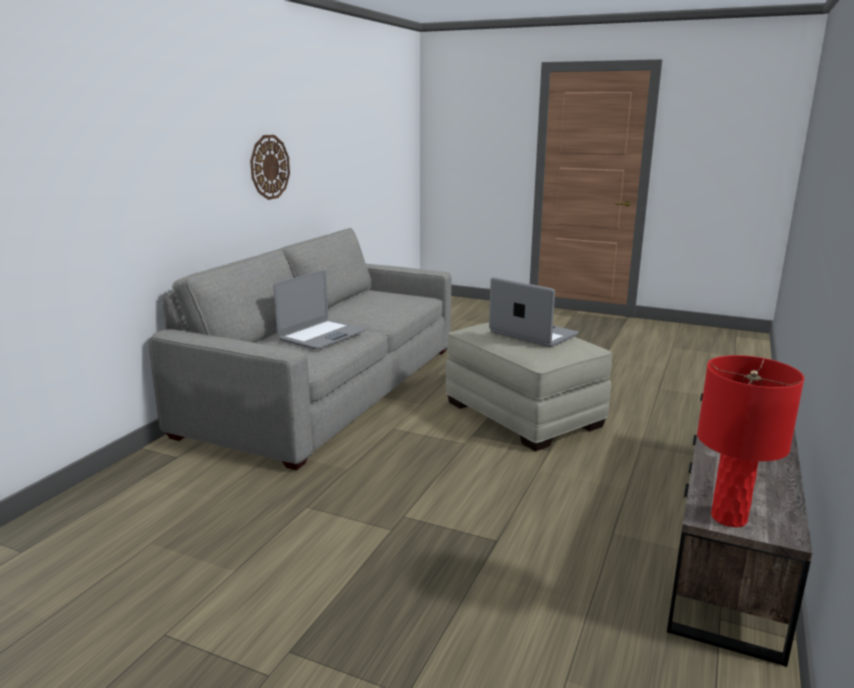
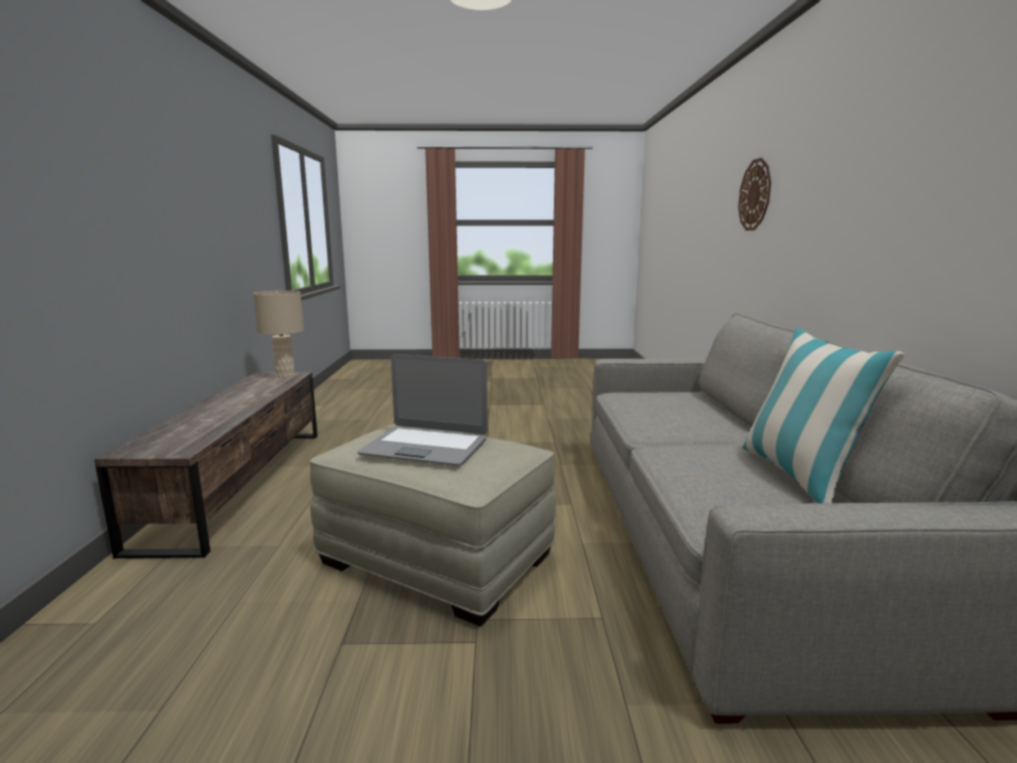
camera: 155 degrees right, 5 degrees down
(269, 167) = (916, 215): wall clock -> wall clock (755, 195)
(322, 336) = (670, 411): laptop -> none
(351, 301) = (799, 475): none -> pillow
(728, 517) = (285, 375): red table lamp -> beige table lamp

